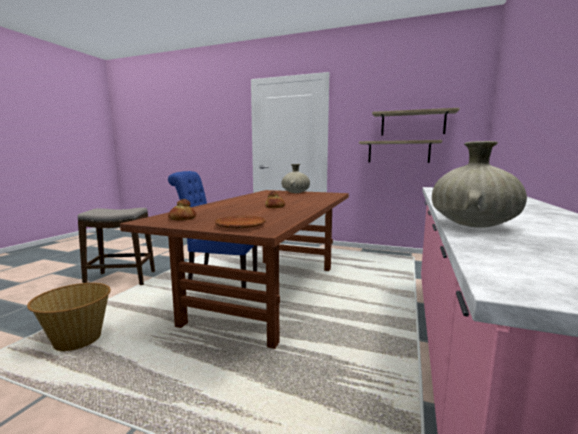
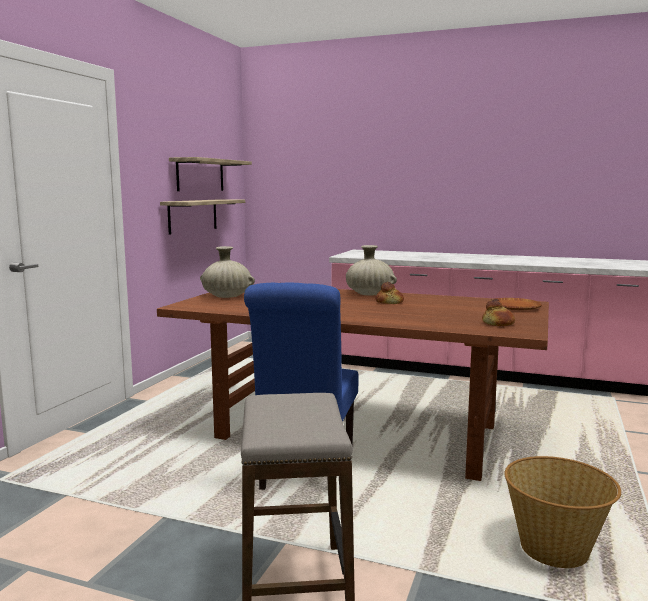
camera: 90 degrees left, 0 degrees up
(472, 225) = (553, 264): beige vase -> beige vase (369, 294)

